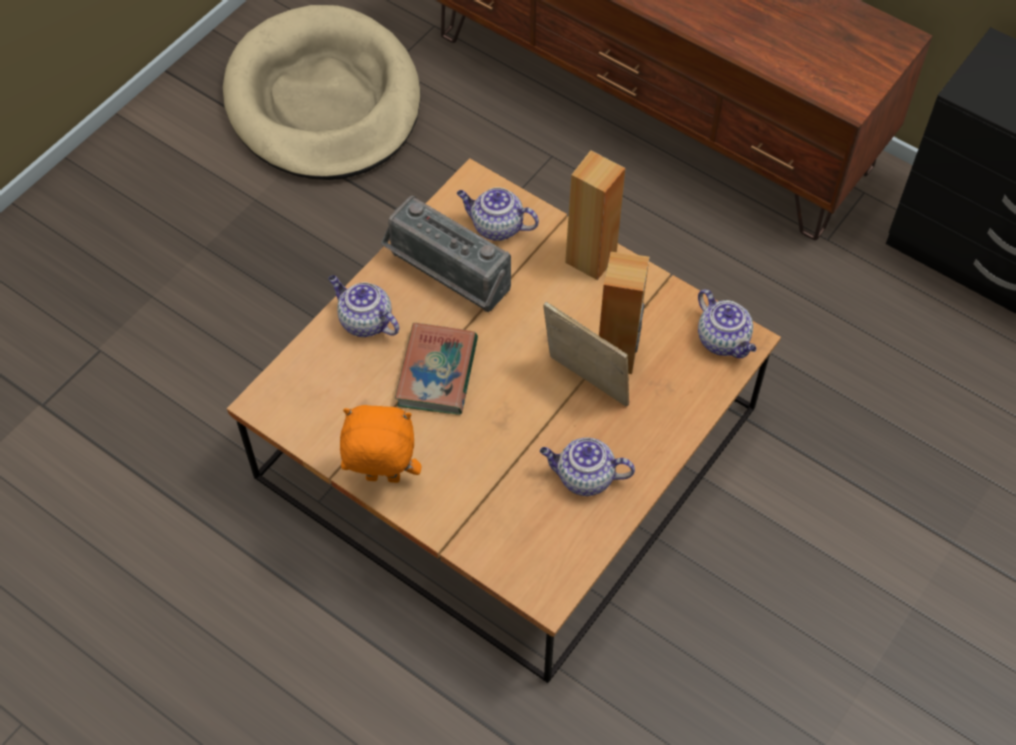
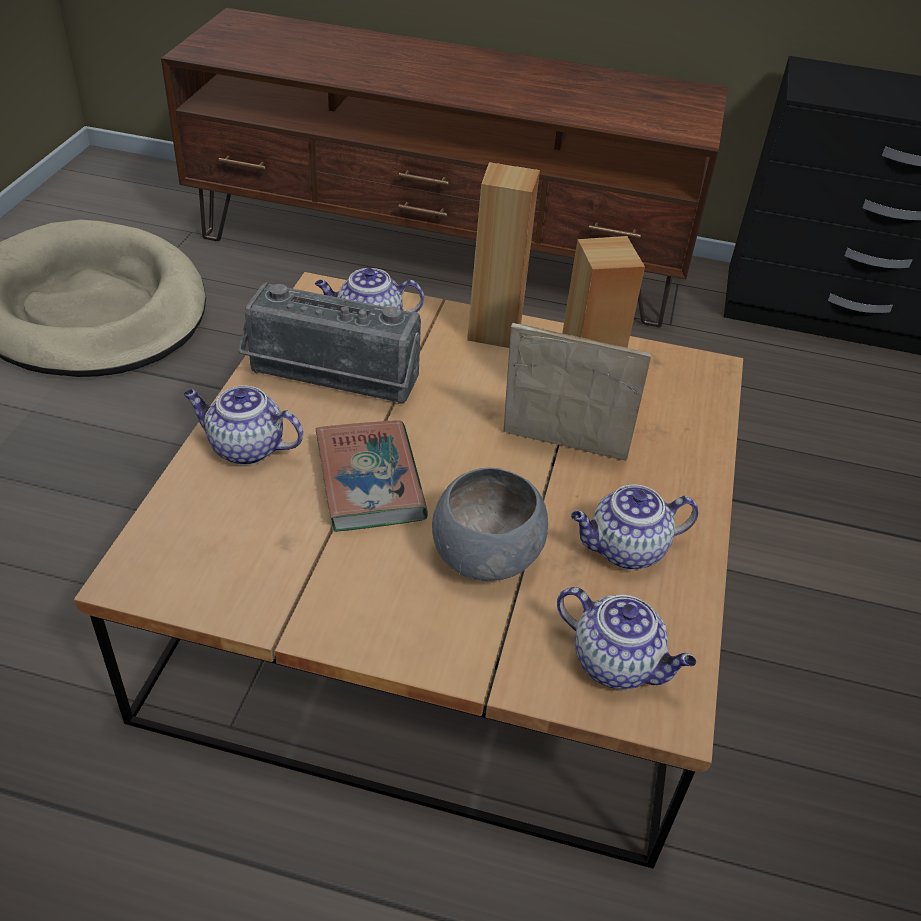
camera: 25 degrees left, 15 degrees down
(382, 479) = (353, 628): orange plush toy -> none
(486, 453) = (484, 555): none -> grey bowl
(724, 340) = (688, 373): teapot -> teapot (617, 663)

